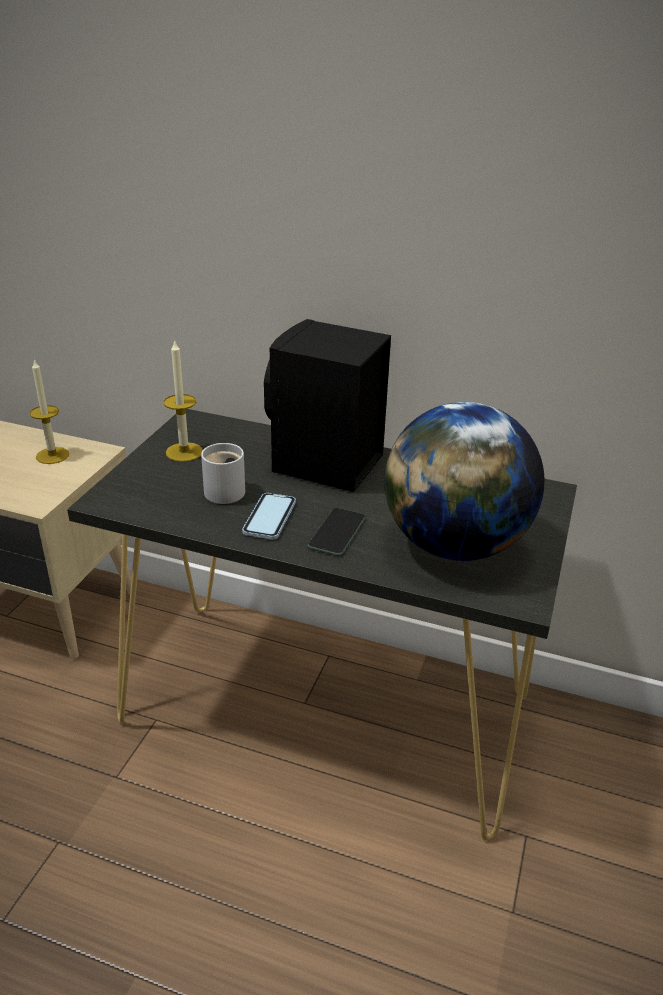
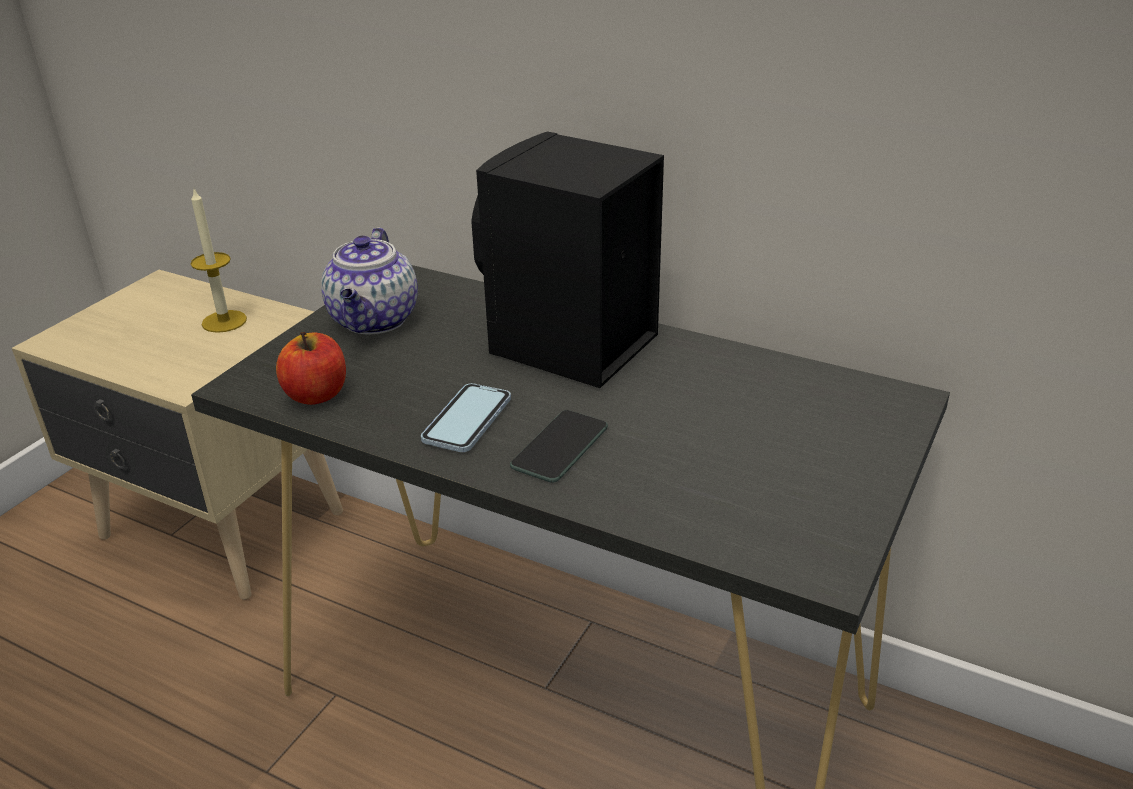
camera: 10 degrees right, 0 degrees up
(159, 505) = (316, 394): none -> apple
(184, 452) = (374, 321): candle -> teapot
(226, 490) = (417, 377): white mug -> none
(454, 545) = (733, 476): globe -> none

